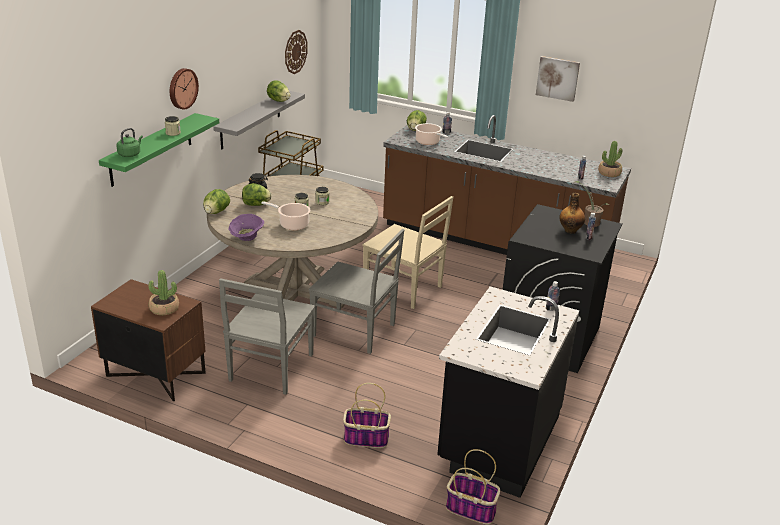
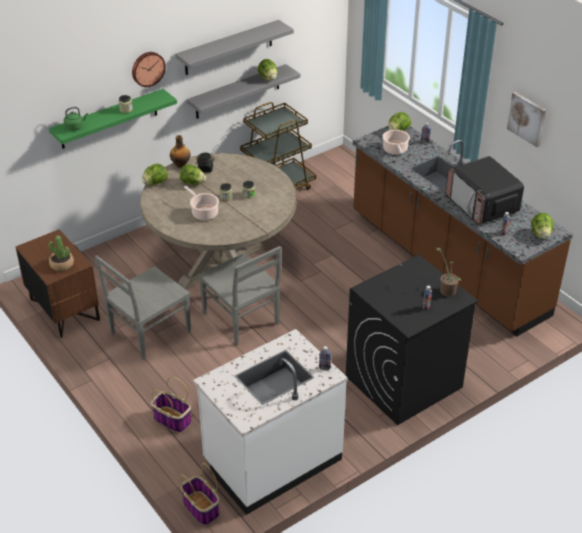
camera: 30 degrees right, 10 degrees up
(243, 68) = (228, 48): none -> grey shelf
(246, 238) = (156, 217): purple bowl -> none
(295, 52) = (305, 28): wall clock -> none
(404, 288) = (318, 289): beige chair -> none
(497, 440) = (272, 460): black counter -> white counter
(542, 164) = (482, 205): none -> microwave
(570, 231) = (417, 294): bottle -> bottle (181, 164)
(609, 173) = (541, 234): potted plant -> lettuce

